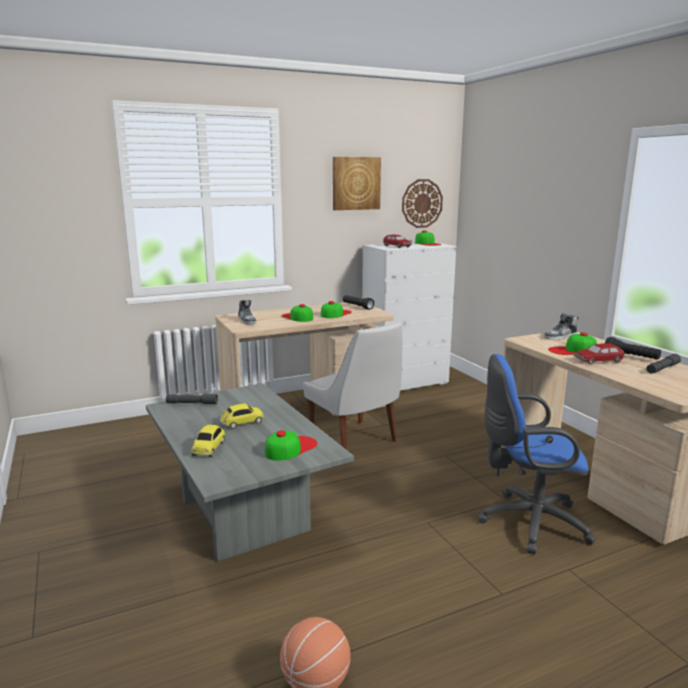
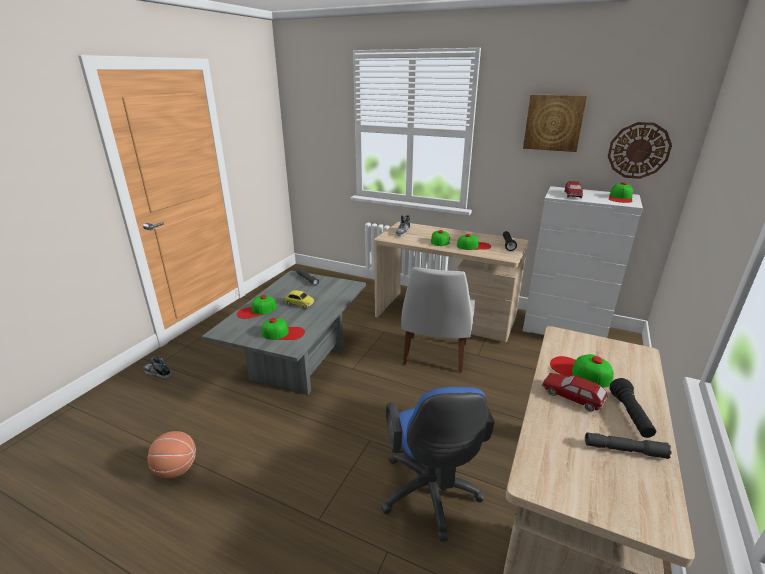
camera: 50 degrees right, 10 degrees up
(209, 448) = (257, 311): toy car -> cap
(527, 522) = (430, 497): blue office chair -> blue office chair turned 150 degrees counterclockwise
(560, 337) = (614, 352): shoe -> shoe (157, 373)

